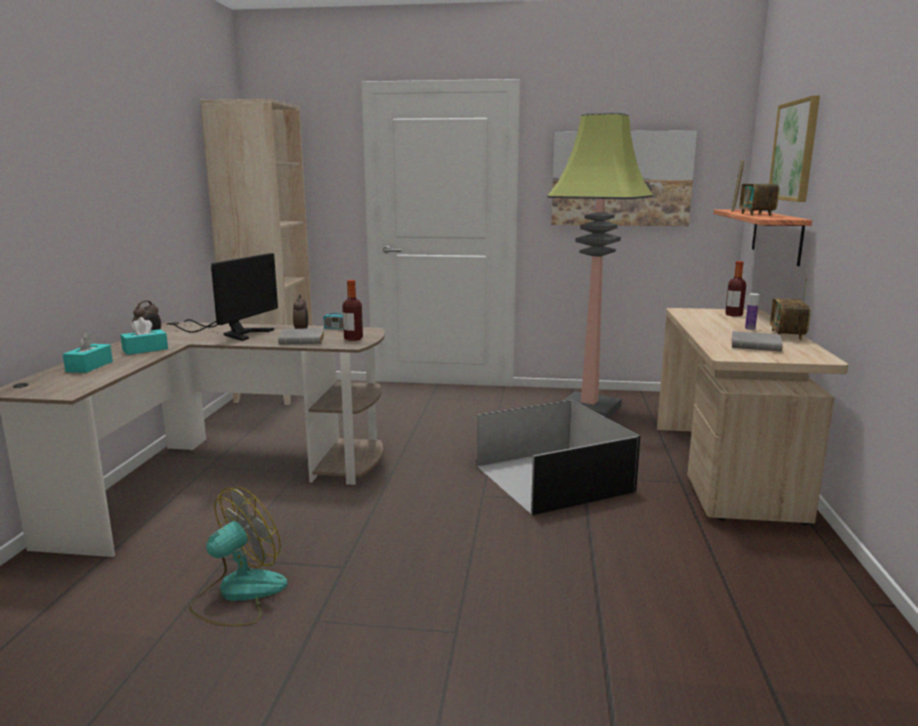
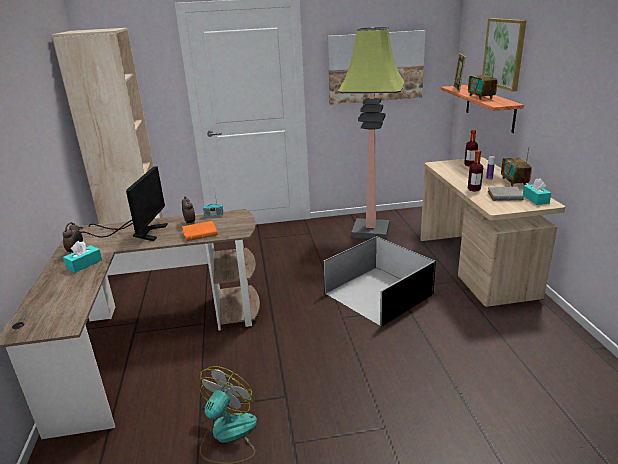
camera: 15 degrees left, 10 degrees up
(89, 366) = (56, 292): turquoise tissue box -> turquoise tissue box (535, 199)
(303, 341) = (201, 233): grey book -> orange book
(353, 339) = (235, 225): bottle -> bottle (474, 189)

